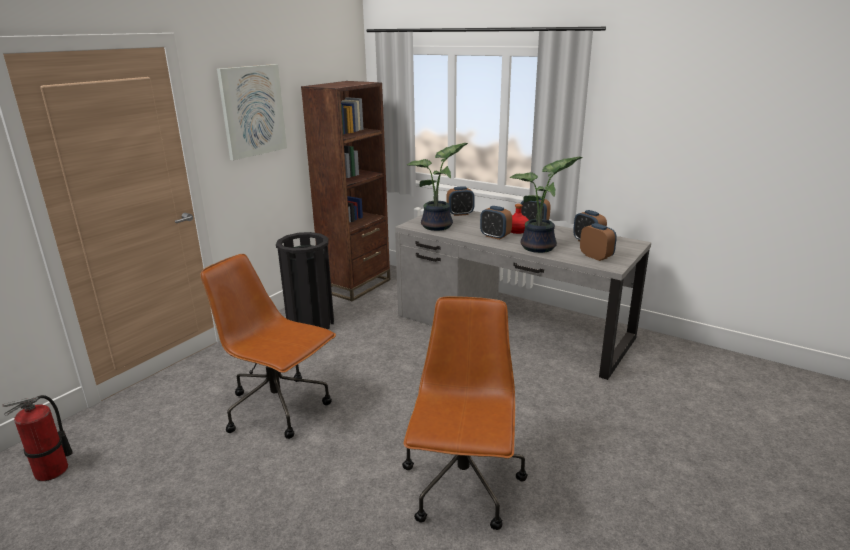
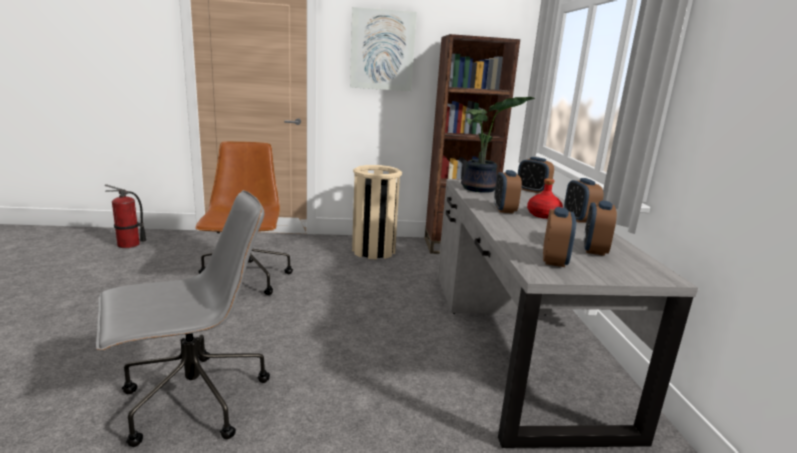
camera: 50 degrees right, 5 degrees down
(310, 323) = (373, 251): black trash can -> beige trash can
(463, 487) = (192, 401): brown office chair -> grey office chair
(540, 248) = (517, 231): potted plant -> none

